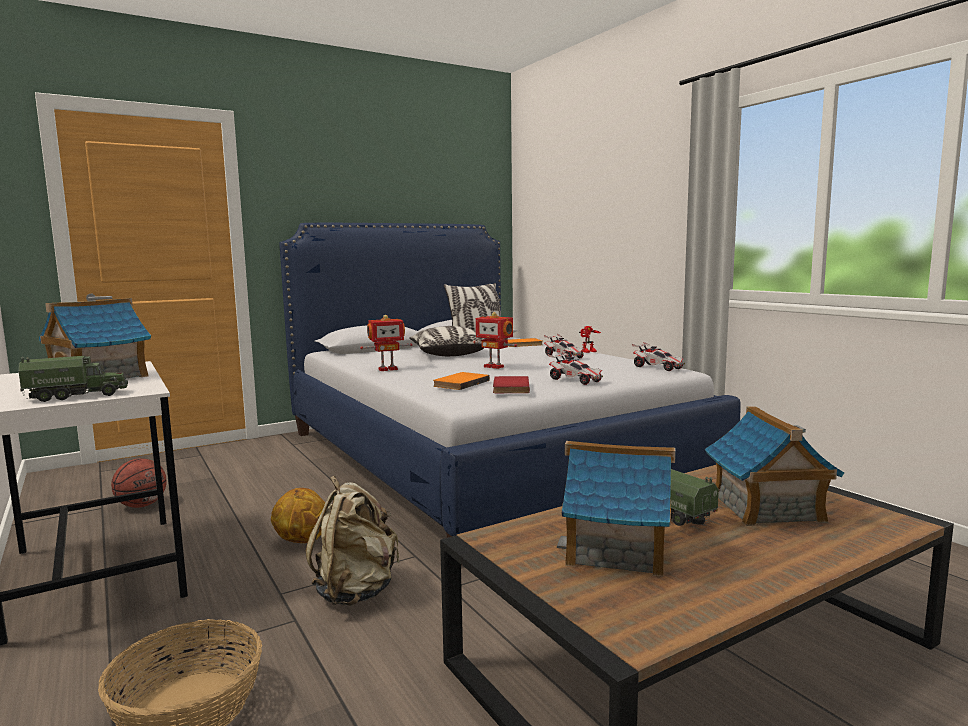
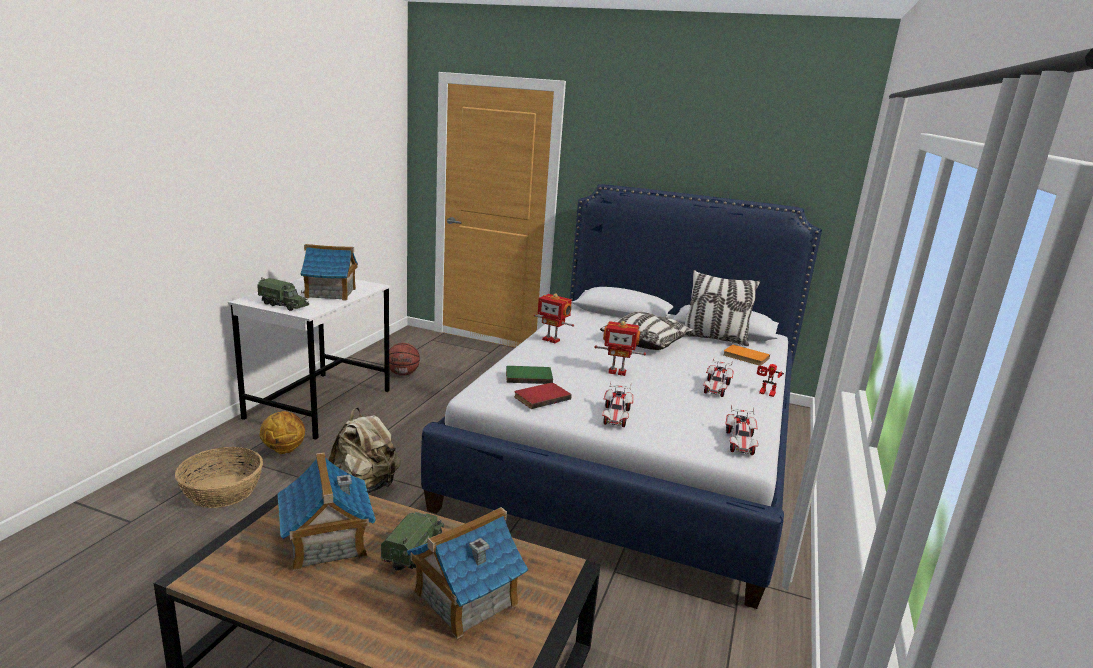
camera: 50 degrees right, 10 degrees up
(301, 541) = (408, 441): basketball -> basketball (284, 450)
(459, 383) = (528, 376): orange book -> green book
(494, 366) = (617, 372): toy robot -> toy robot turned 75 degrees counterclockwise

